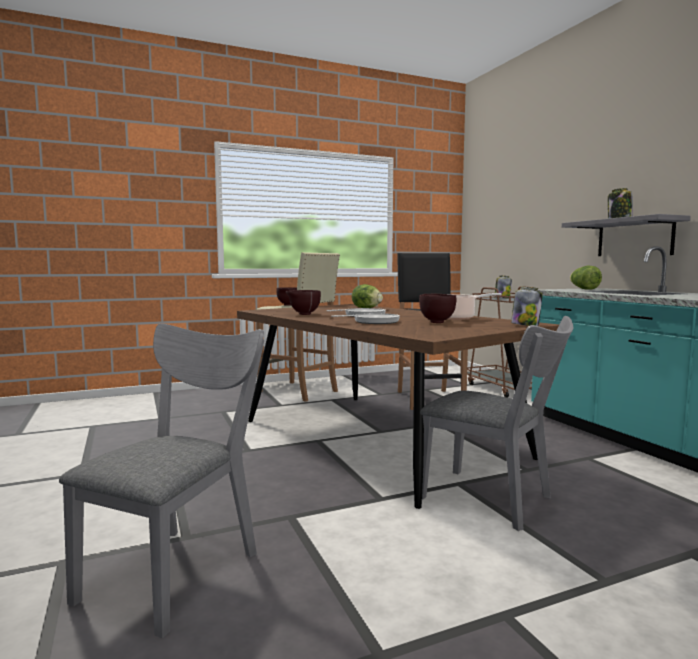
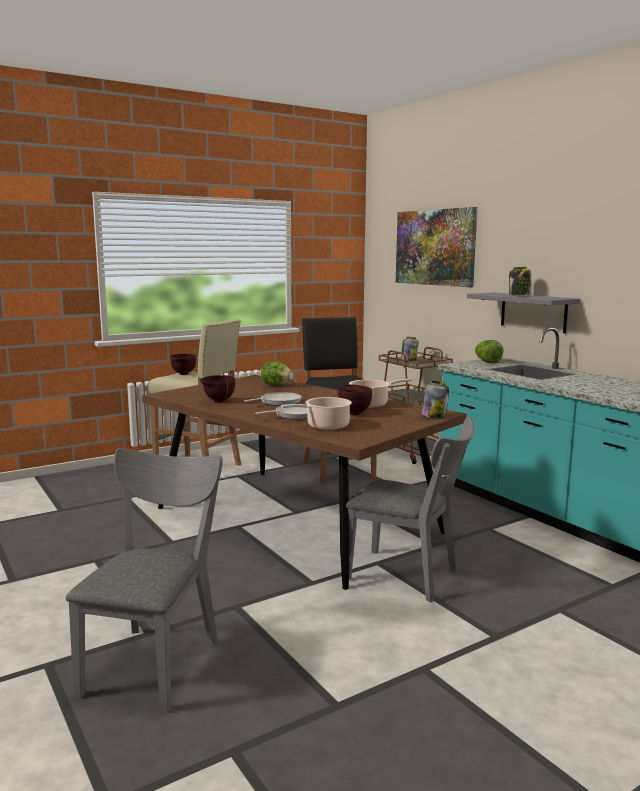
camera: 10 degrees left, 5 degrees up
(402, 328) = (325, 426): none -> cooking pot
(528, 190) = (435, 247): none -> picture

